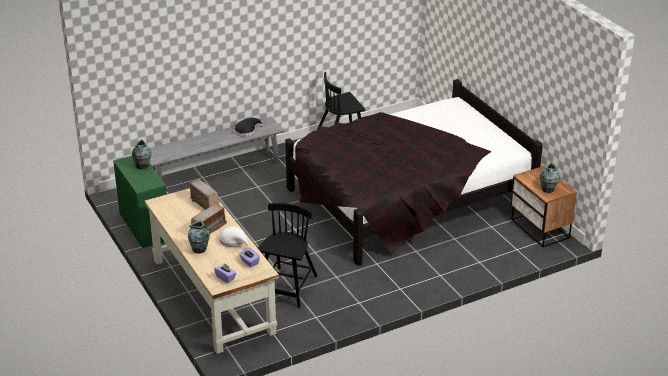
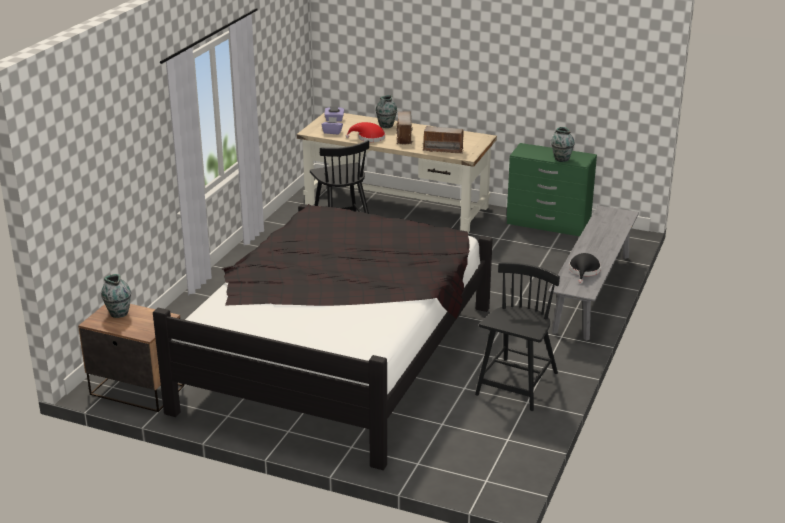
camera: 140 degrees right, 5 degrees down
(234, 241) = (369, 138): white hat -> red hat

